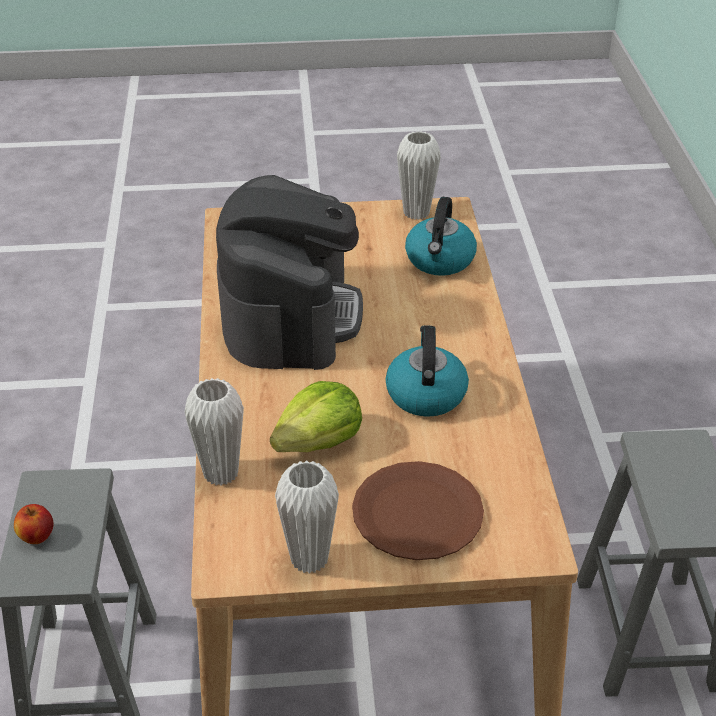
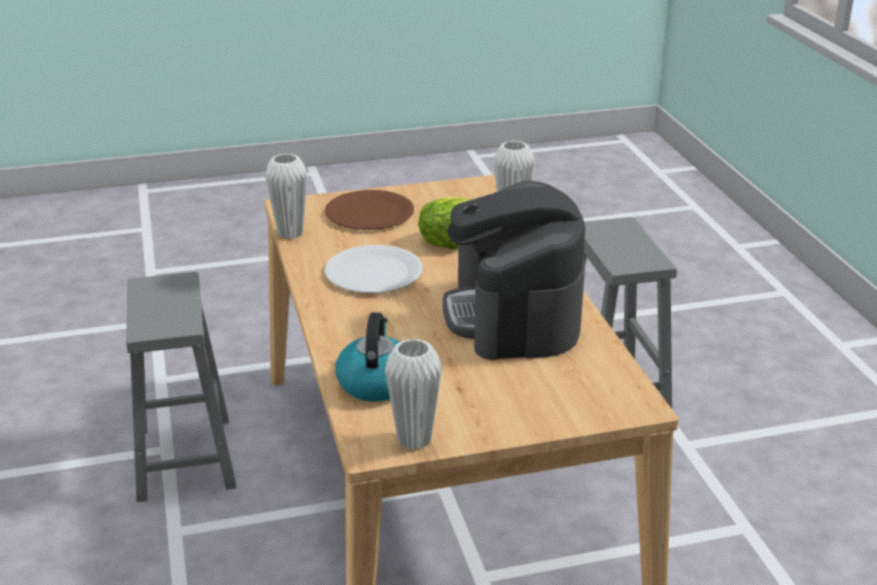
camera: 170 degrees right, 10 degrees down
(36, 536) = (632, 241): apple -> none
(309, 559) = (433, 191): white vase -> white vase (290, 233)
(425, 393) = (374, 272): kettle -> white plate

